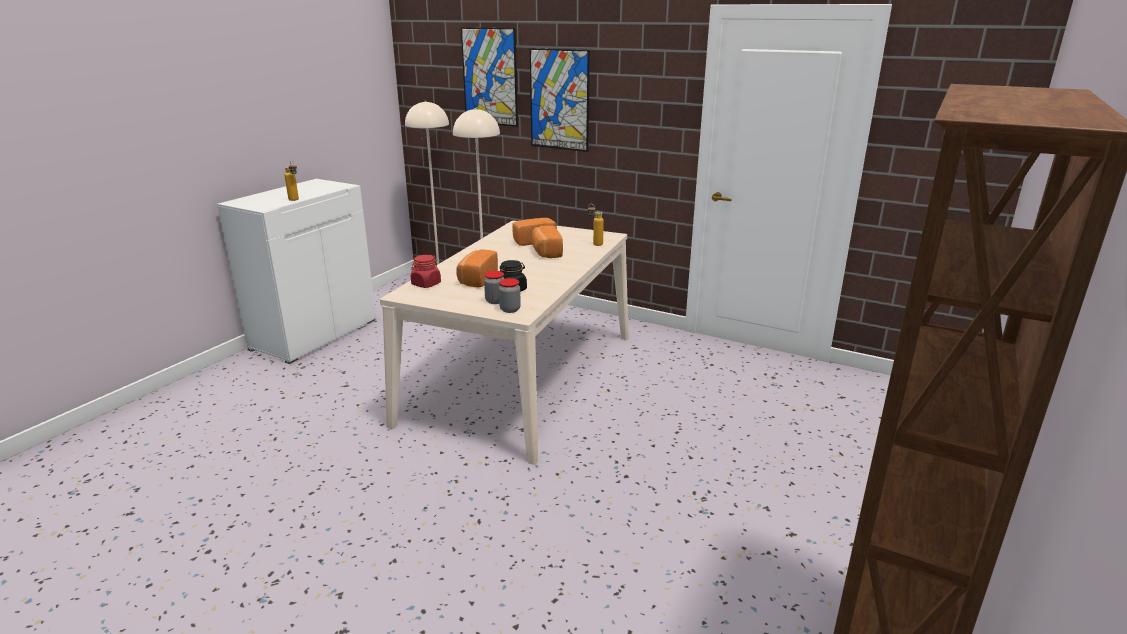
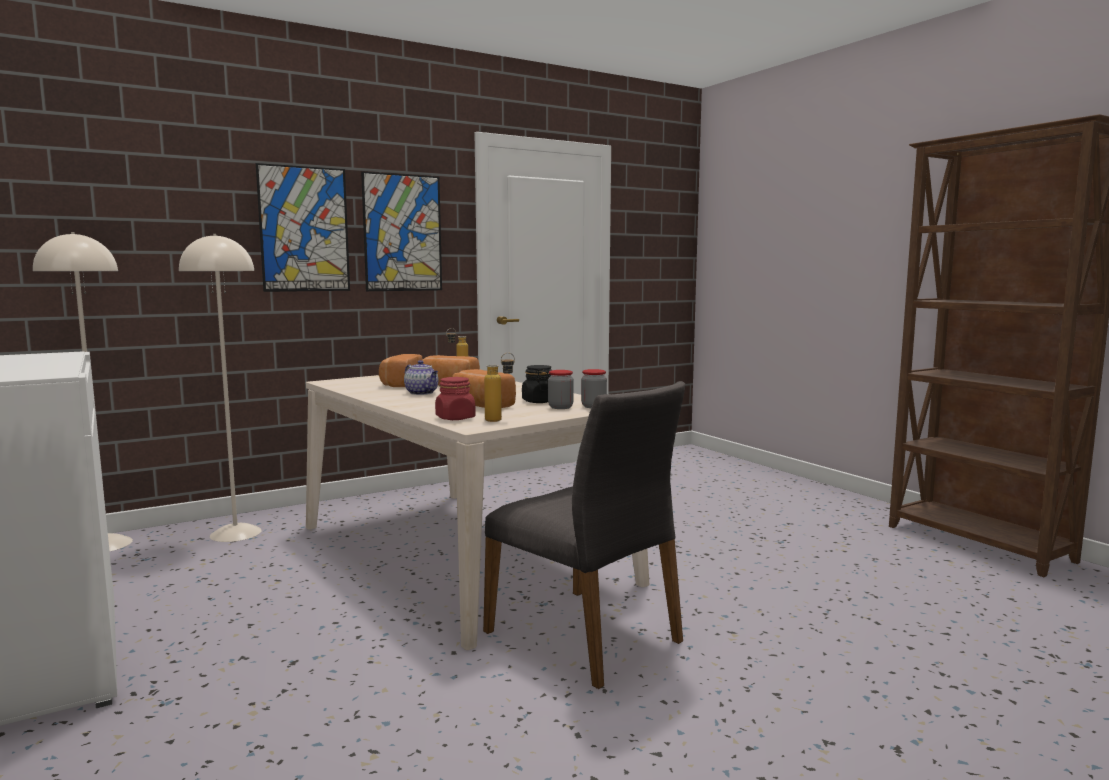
camera: 60 degrees left, 15 degrees down
(295, 200) = (67, 366): bottle -> bottle (500, 420)
(431, 461) = (586, 636): none -> grey chair
(490, 77) = (184, 200): picture -> picture (402, 233)
(505, 255) = (422, 393): none -> teapot

